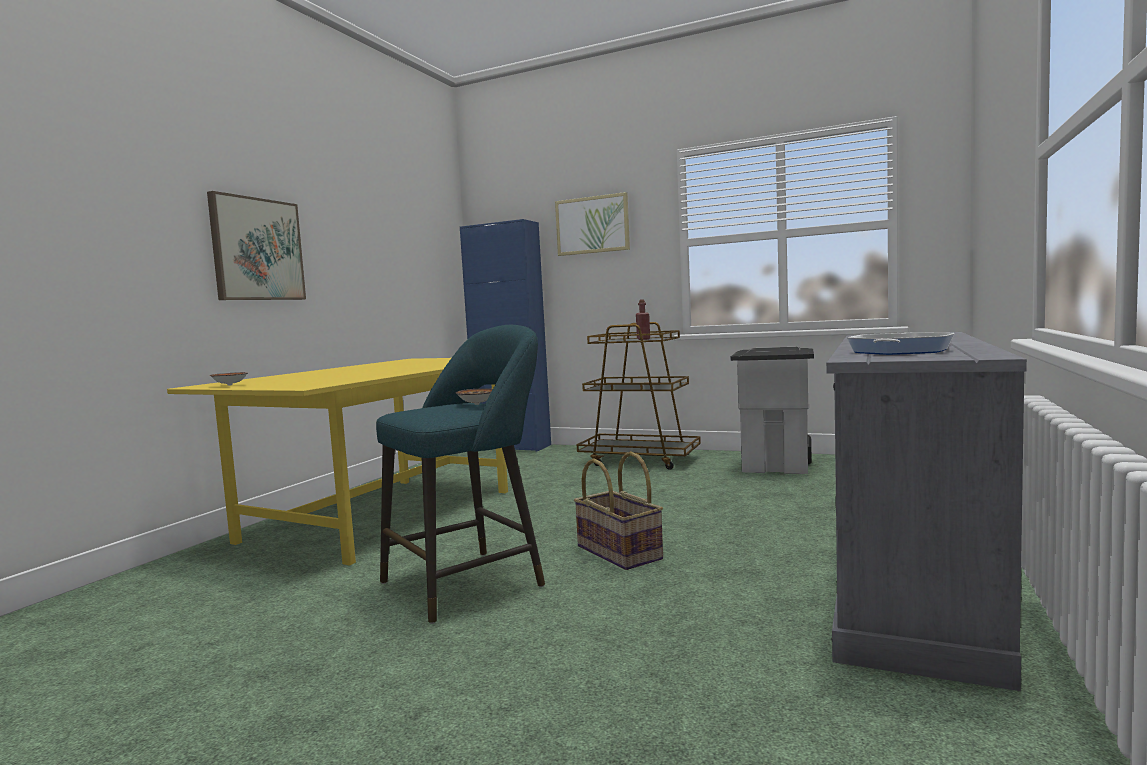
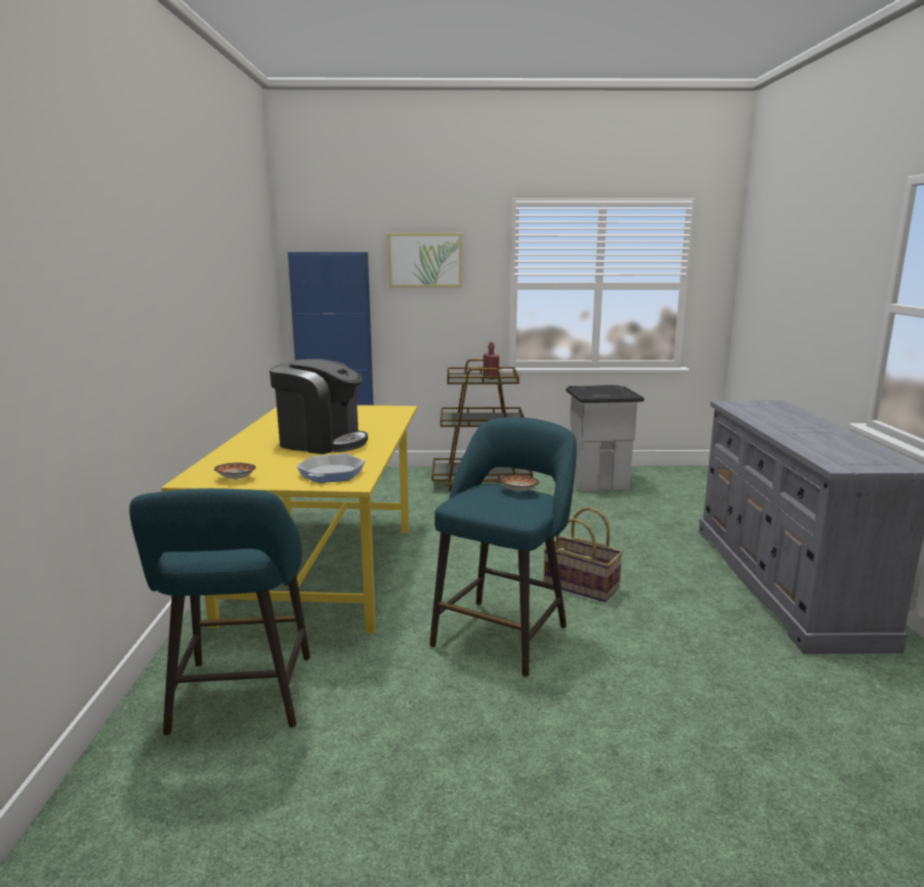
camera: 25 degrees left, 10 degrees up
(165, 598) = (240, 700): none -> turquoise stool
(257, 249) = (178, 312): picture -> none
(366, 371) = (321, 442): none -> coffee machine
(900, 351) = (835, 450): frying pan -> frying pan (331, 473)

